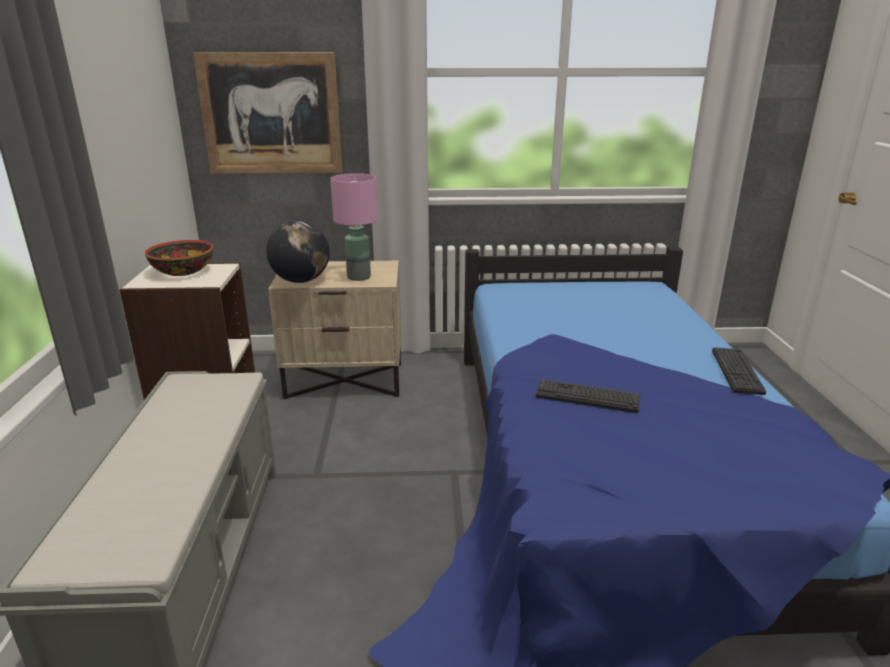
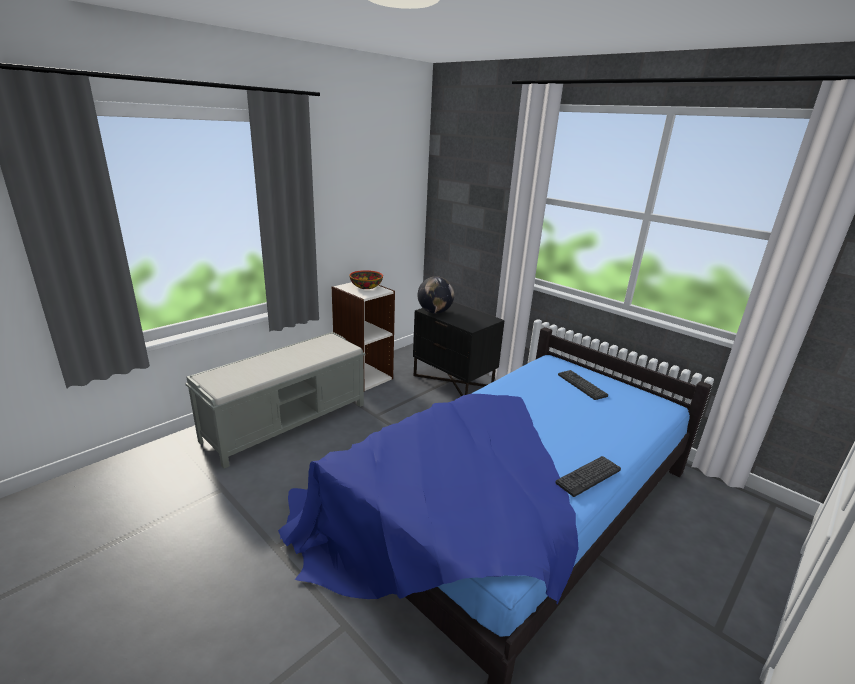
camera: 45 degrees right, 0 degrees up
(271, 114) = (465, 212): picture -> none
(345, 380) = (453, 381): beige nightstand -> black nightstand
(358, 277) = (464, 320): pink table lamp -> none
(587, 397) = (460, 432): keyboard -> keyboard (582, 385)

